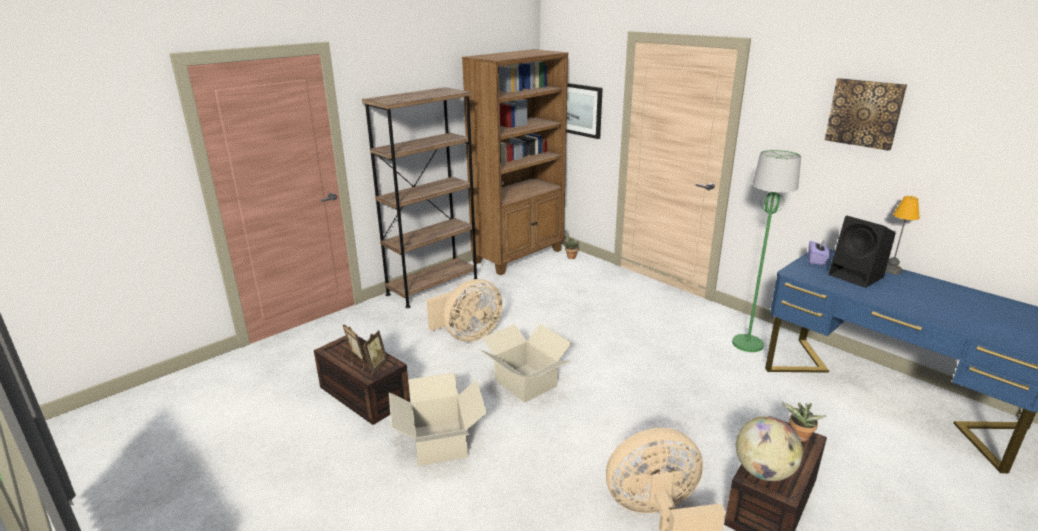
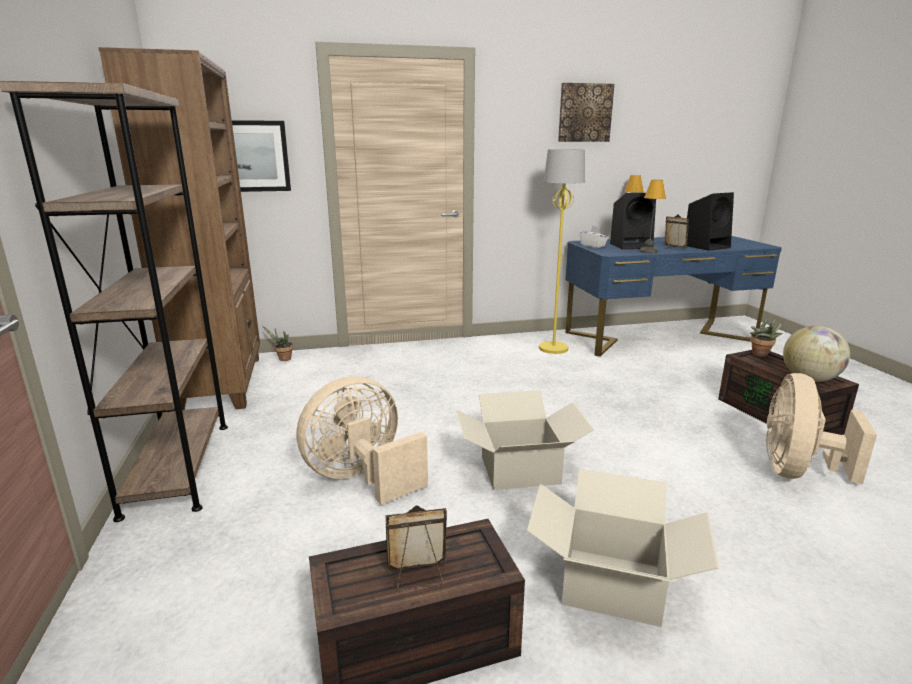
camera: 60 degrees left, 5 degrees down
(374, 367) = (468, 556): picture frame -> picture frame (672, 248)
(468, 336) = (362, 478): beige fan -> beige fan turned 120 degrees counterclockwise
(748, 344) = (553, 348): green floor lamp -> yellow floor lamp
(816, 260) = (593, 246): purple tissue box -> white tissue box
(842, 288) = (649, 251): none -> table lamp
(947, 314) = (707, 246): none -> black speaker

